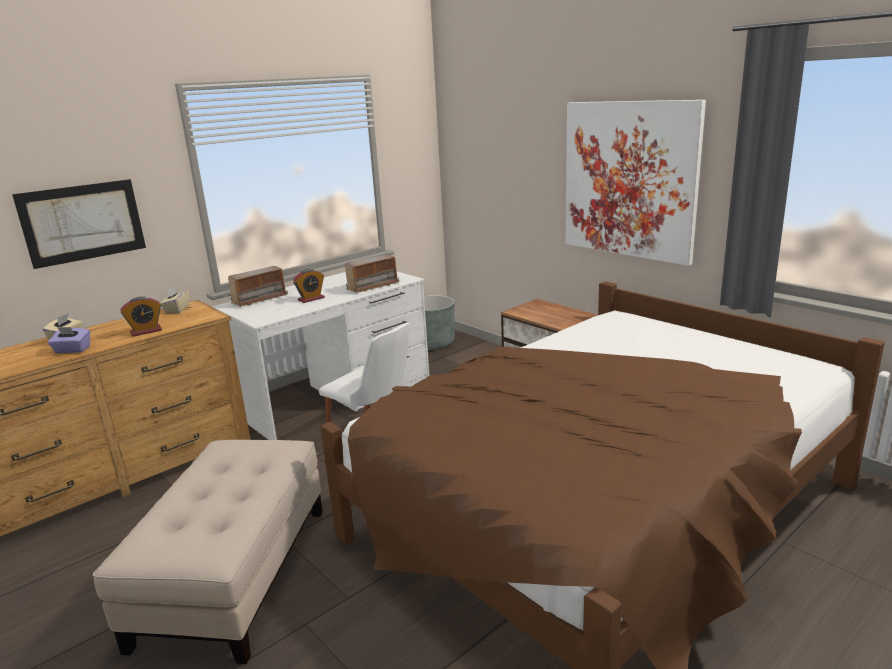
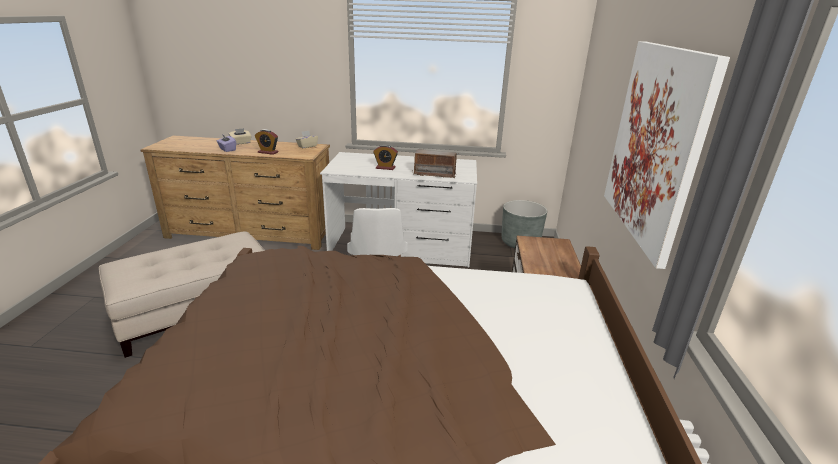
camera: 45 degrees right, 5 degrees up
(83, 222) = (276, 76): picture -> none
(259, 299) = (365, 157): radio -> none

